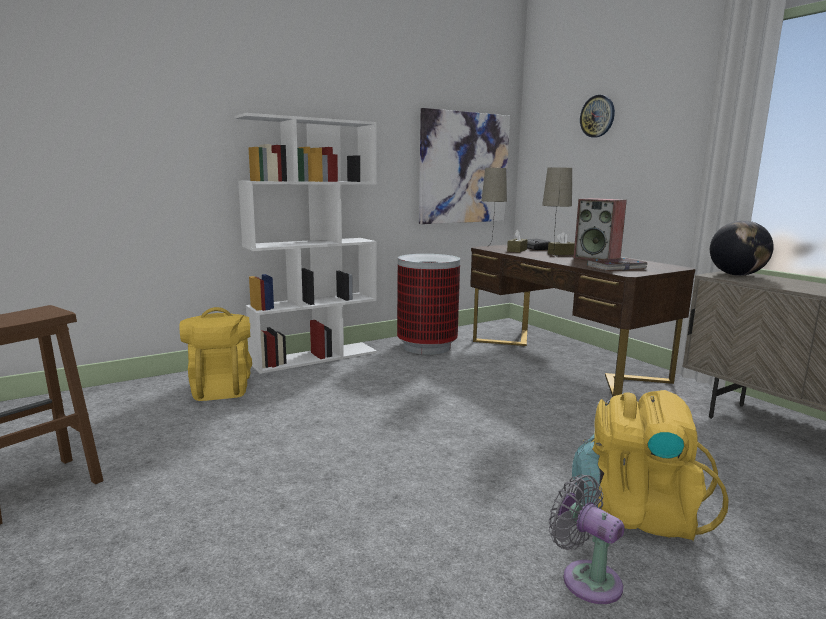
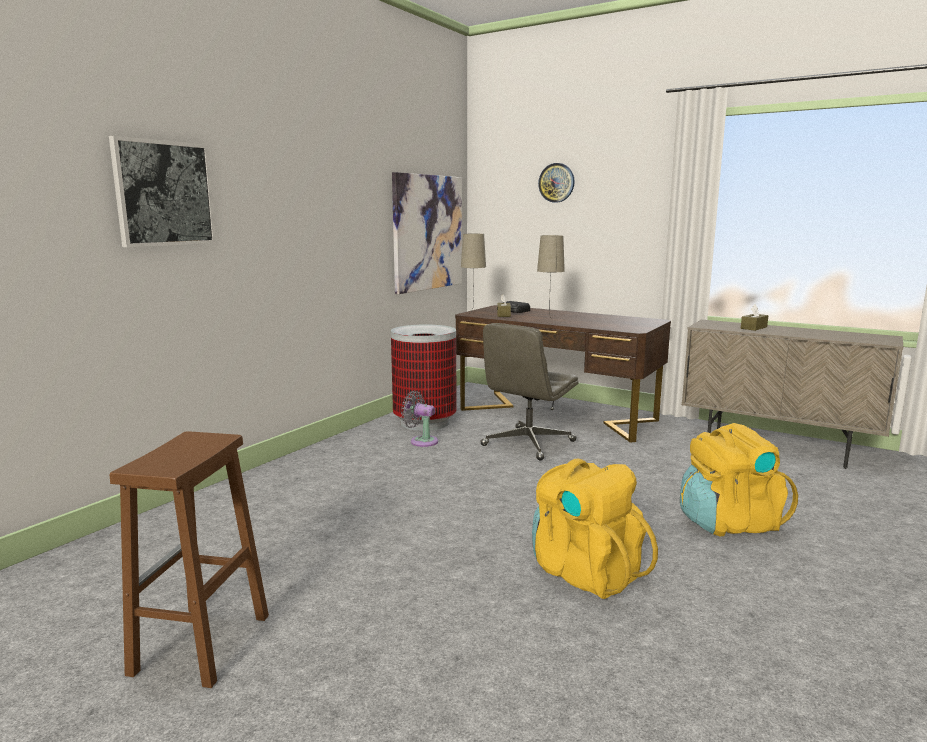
camera: 25 degrees left, 0 degrees up
(165, 118) = (164, 193): none -> picture
(220, 388) = (263, 502): yellow backpack -> yellow backpack (584, 572)
(315, 357) = (324, 451): white bookcase -> none
(500, 382) = (528, 444): none -> grey office chair
(562, 254) = (547, 315): brown tissue box -> brown tissue box (753, 328)
(586, 578) = (741, 572): grey fan -> grey fan (421, 441)
(597, 258) = (585, 317): speaker -> none
(616, 267) = (615, 325): book -> none
(736, 275) = (713, 324): globe -> none

